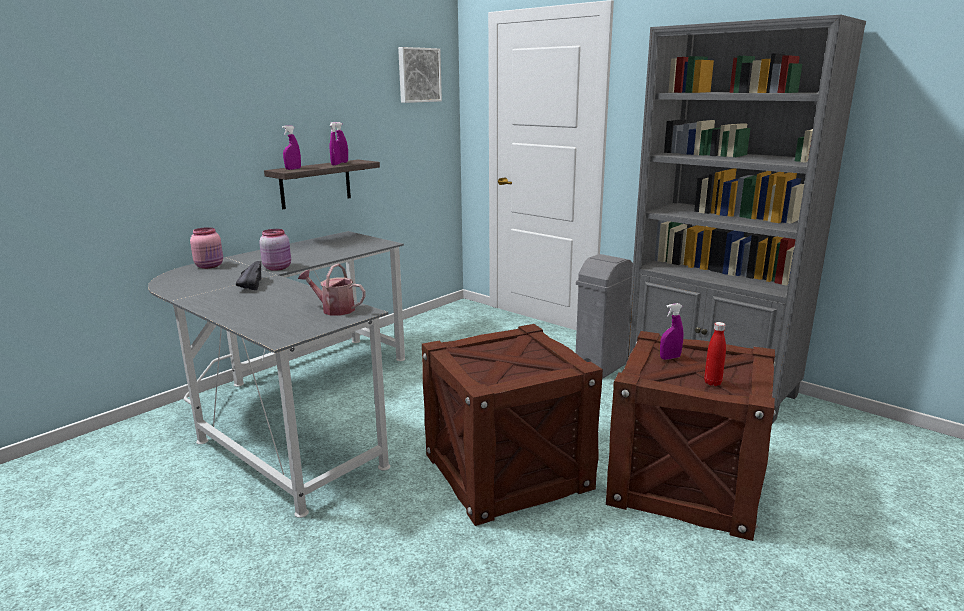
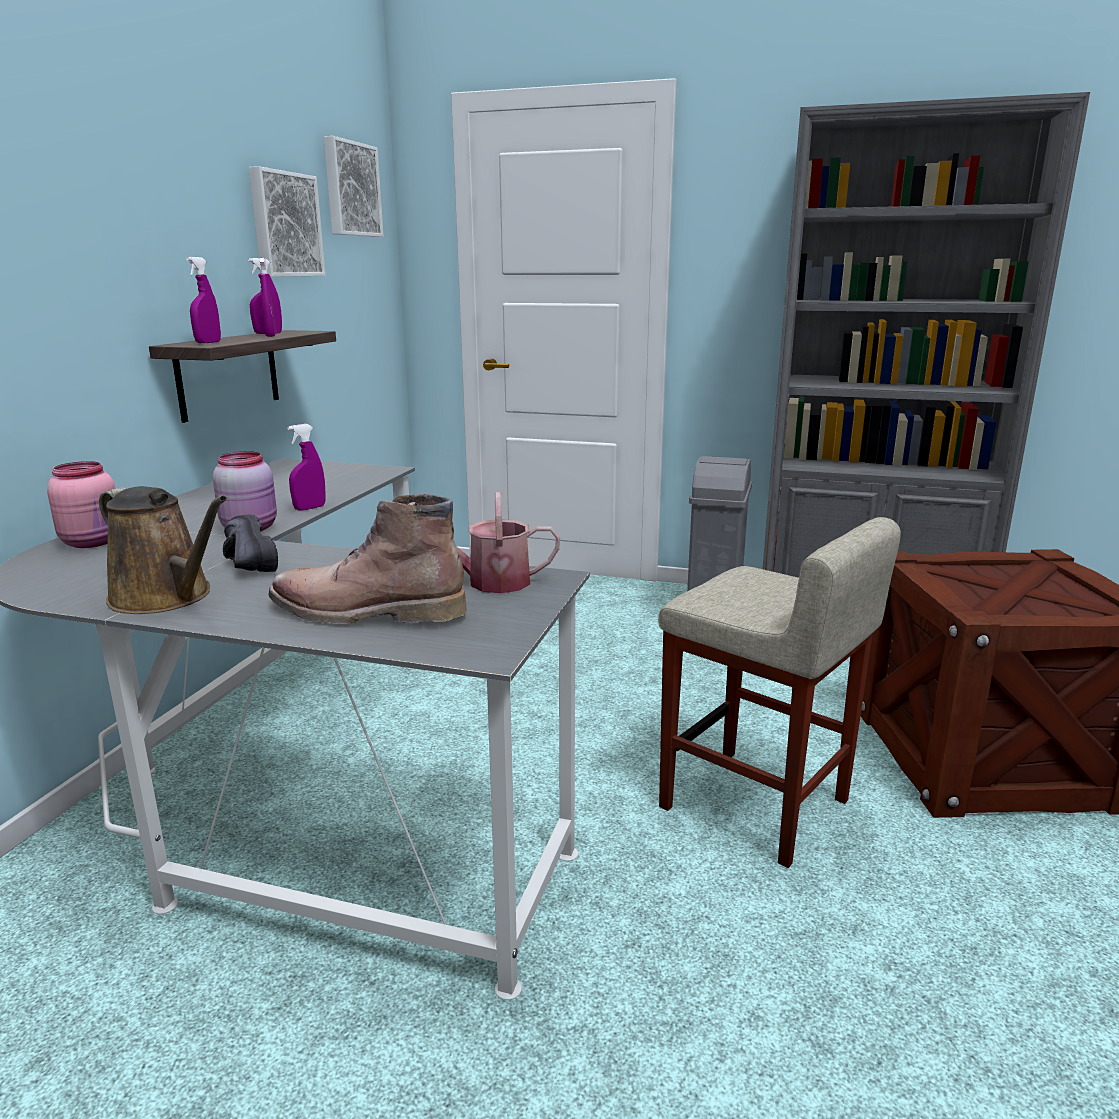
camera: 25 degrees left, 0 degrees up
(202, 295) = (166, 598): none -> brown watering can
(263, 314) = (365, 612): none -> brown boot
(363, 100) = (284, 225): none -> picture
(507, 471) = (756, 805): crate -> beige stool
(670, 358) = (967, 581): purple spray bottle -> purple spray bottle (309, 508)
(712, 383) = (1068, 604): red bottle -> none

